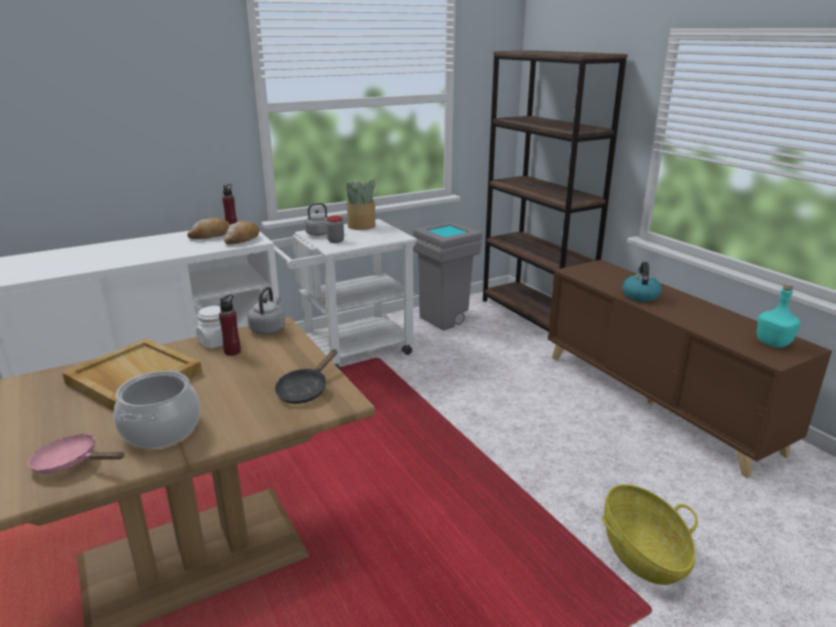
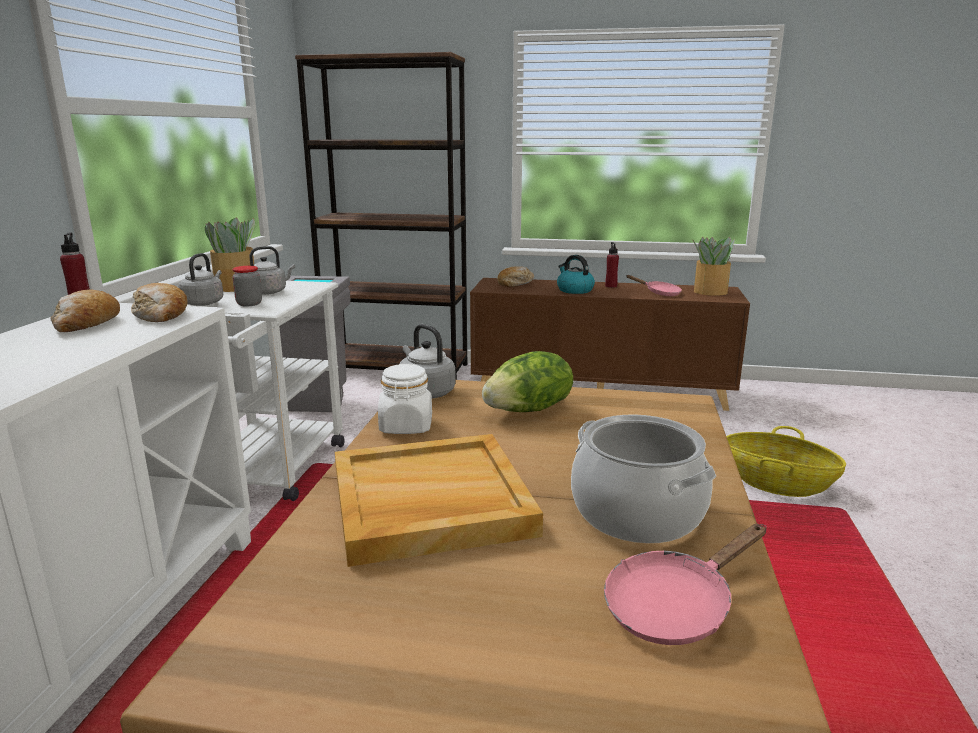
camera: 50 degrees left, 5 degrees down
(232, 352) = (457, 424): red bottle -> red bottle (611, 286)
(274, 361) = (529, 410): none -> lettuce
(305, 390) = (633, 412): black frying pan -> none
(365, 235) = (269, 292): none -> grey kettle
(609, 273) = (515, 283): none -> bread
(713, 325) = (659, 293): none -> pink frying pan
(774, 343) = (709, 292): turquoise bottle -> potted plant

